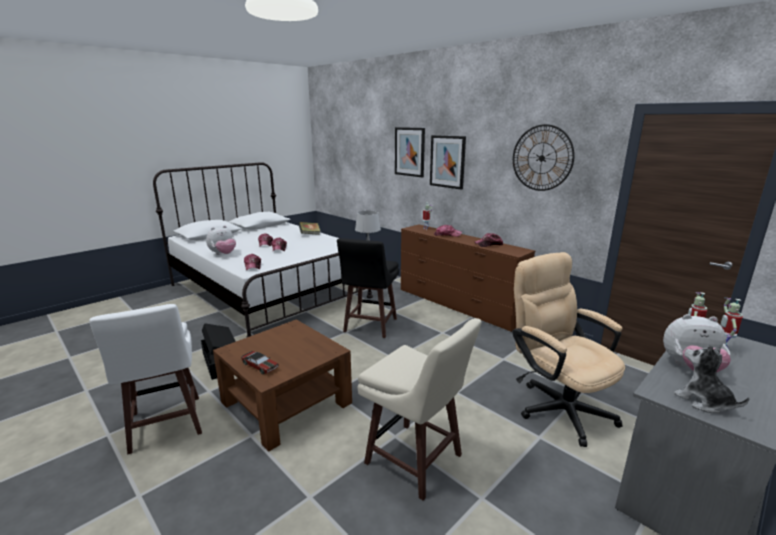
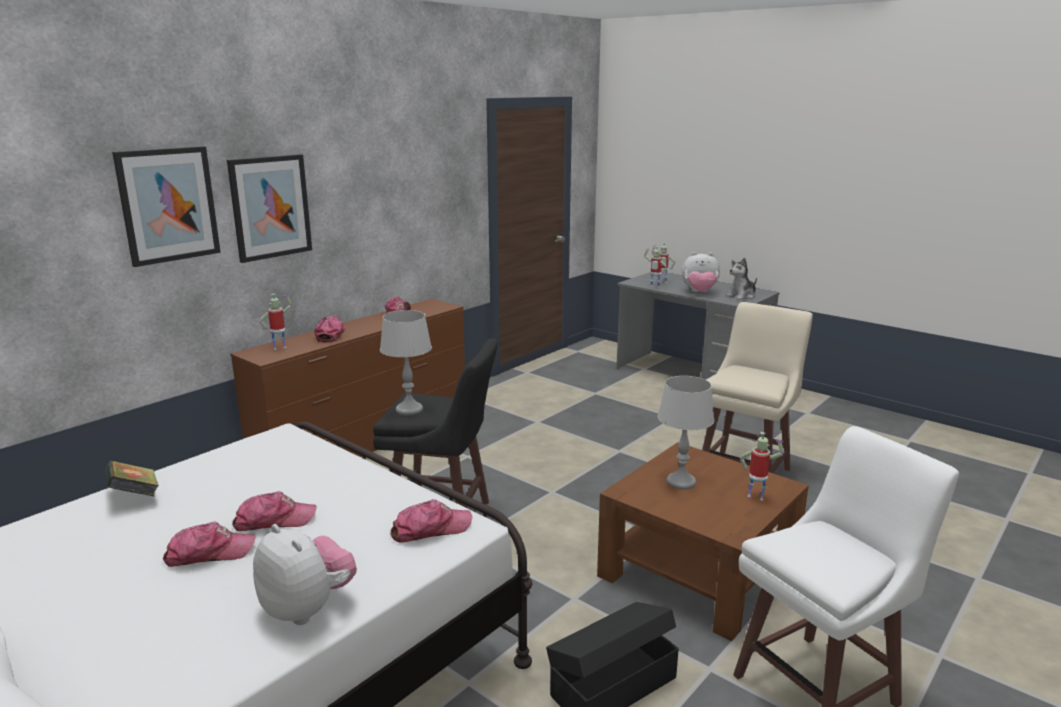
camera: 95 degrees left, 0 degrees up
(260, 366) = (756, 496): toy car -> toy robot
(293, 343) = (681, 482): none -> grey table lamp
(542, 158) = (415, 172): wall clock -> none
(557, 405) = (622, 405): beige office chair -> none
(690, 368) = (699, 292): plush toy -> plush toy turned 90 degrees clockwise

